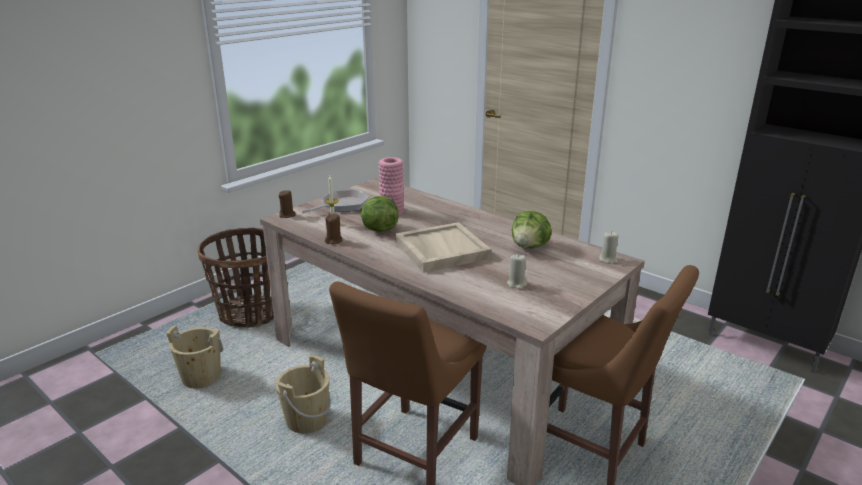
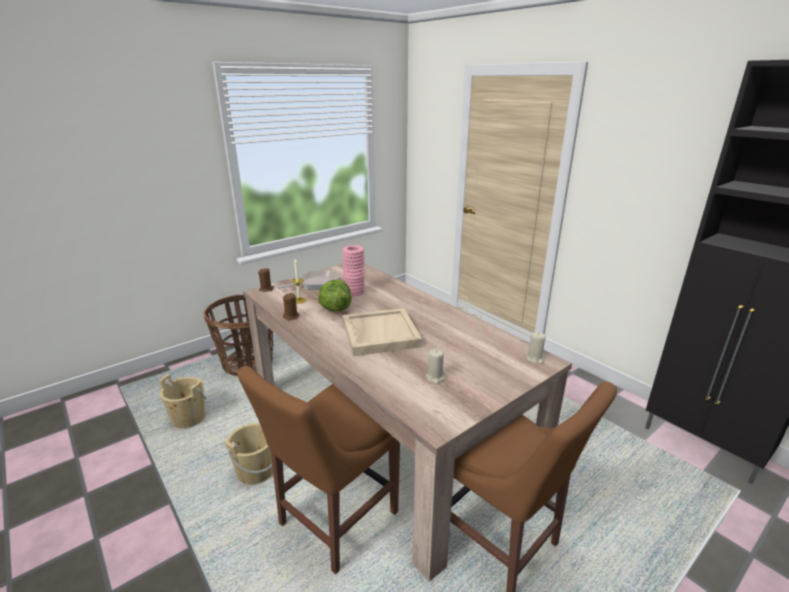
camera: 10 degrees right, 0 degrees up
(530, 247) = (463, 338): lettuce -> none

